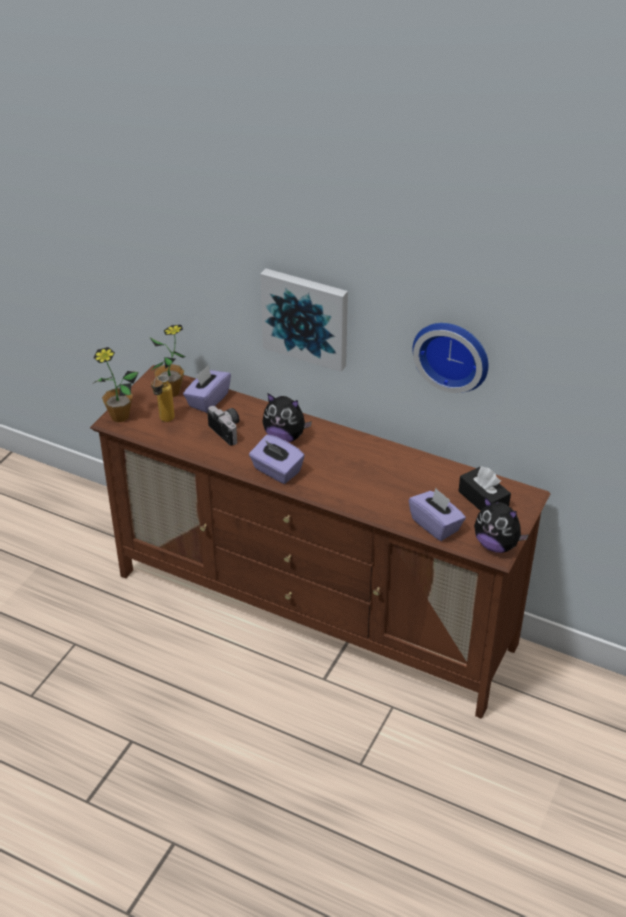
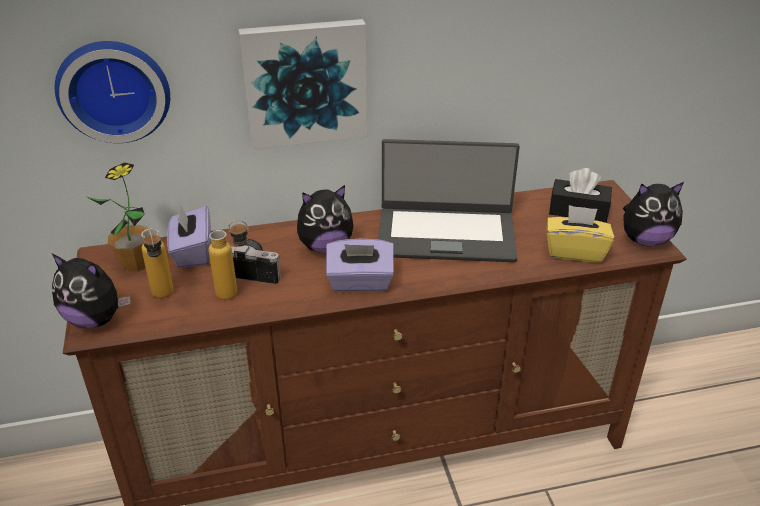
camera: 40 degrees left, 5 degrees down
(120, 416) = (95, 319): potted plant -> plush toy
(202, 440) = (236, 293): none -> bottle
(369, 468) = (446, 234): none -> laptop
(436, 525) = (575, 251): purple tissue box -> yellow tissue box
(453, 354) = (502, 55): wall clock -> wall clock (114, 89)

